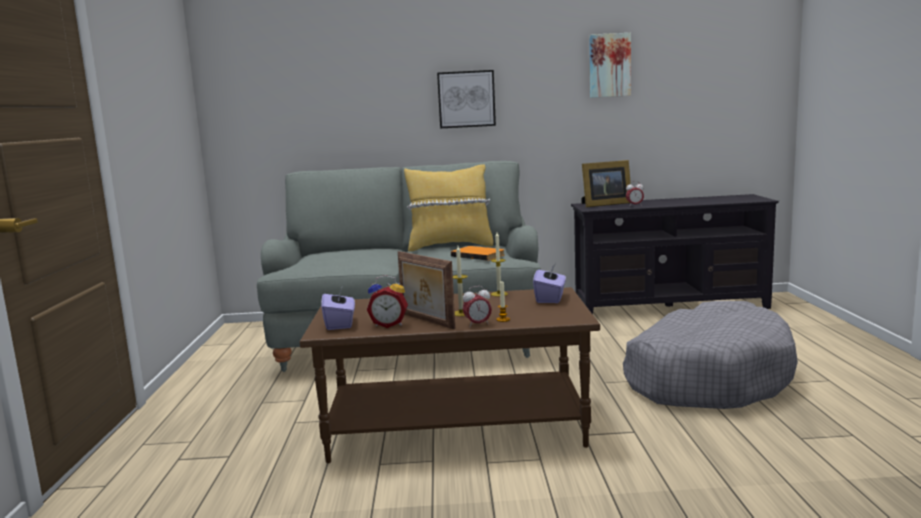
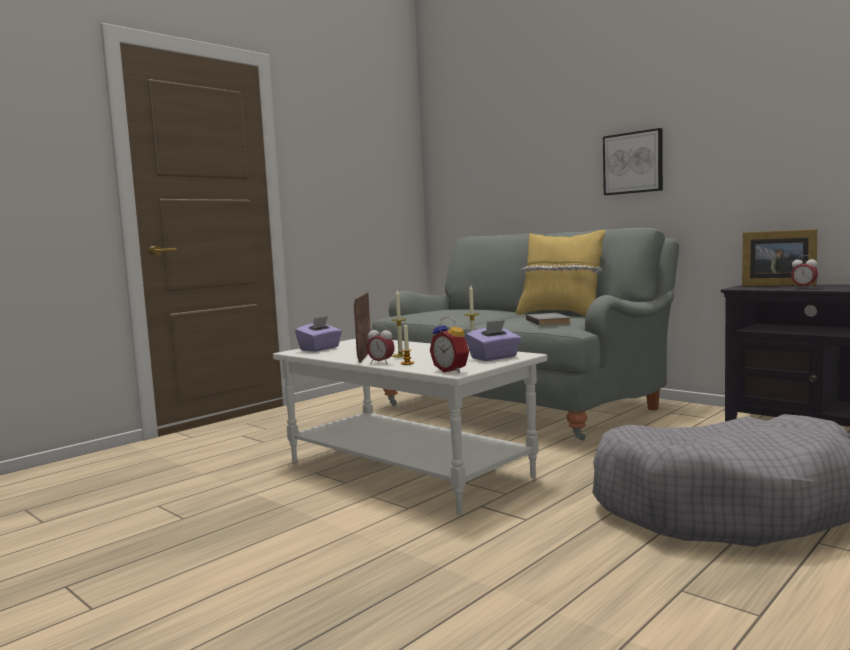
camera: 45 degrees right, 5 degrees down
(389, 324) = (339, 354): alarm clock -> alarm clock (452, 370)
(457, 427) = (409, 469): brown coffee table -> white coffee table
(479, 255) = (549, 321): orange book -> grey book
(609, 65) = (807, 107): picture -> none

